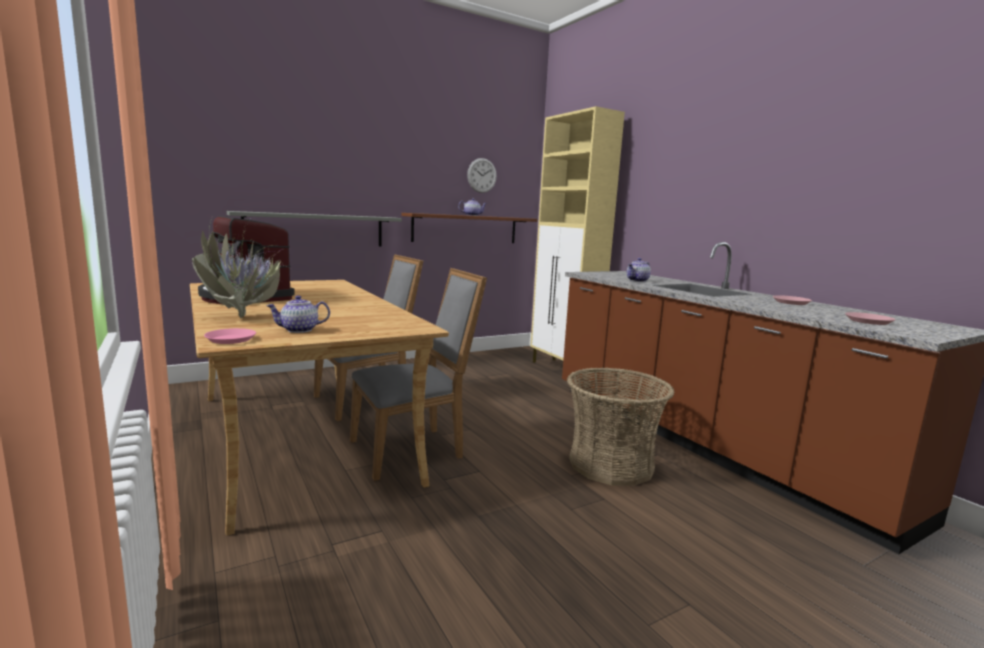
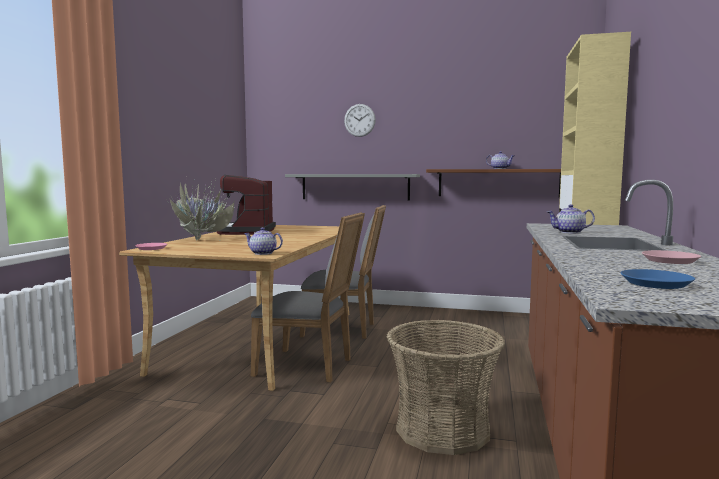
camera: 45 degrees right, 5 degrees down
(299, 330) = (197, 248): teapot -> teapot (262, 253)
(482, 175) = (518, 127): wall clock -> wall clock (359, 120)
(868, 321) = (655, 283): pink plate -> blue plate

